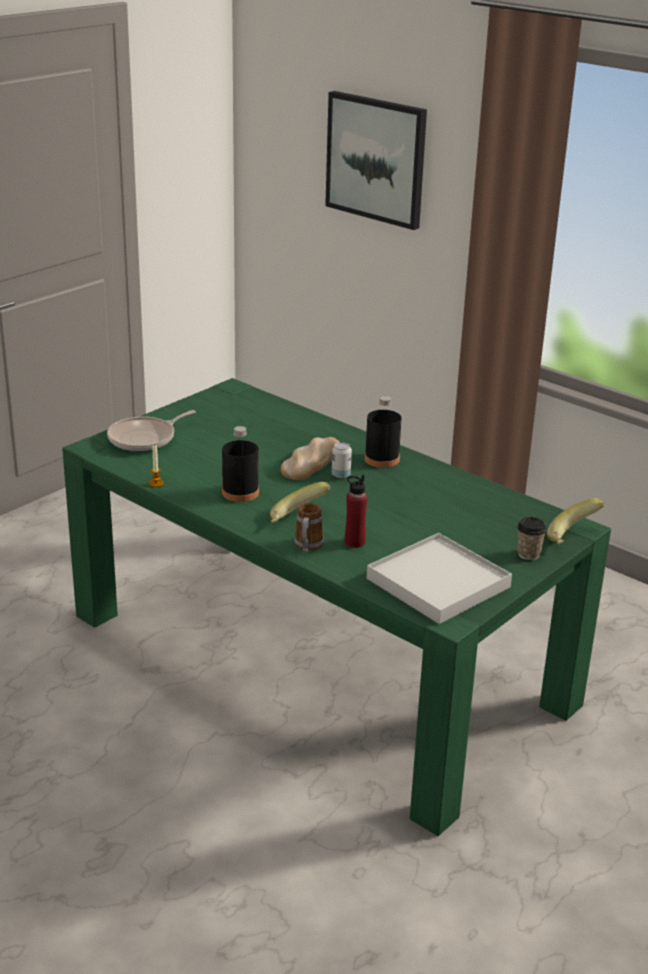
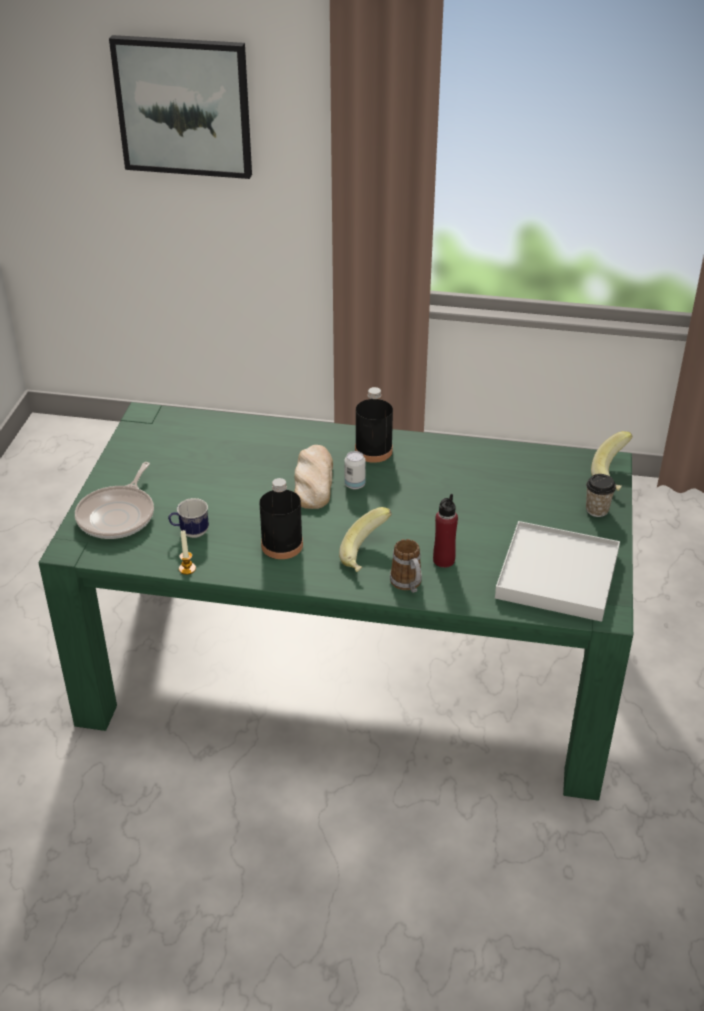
camera: 30 degrees left, 10 degrees up
(183, 464) = (190, 533): none -> mug

